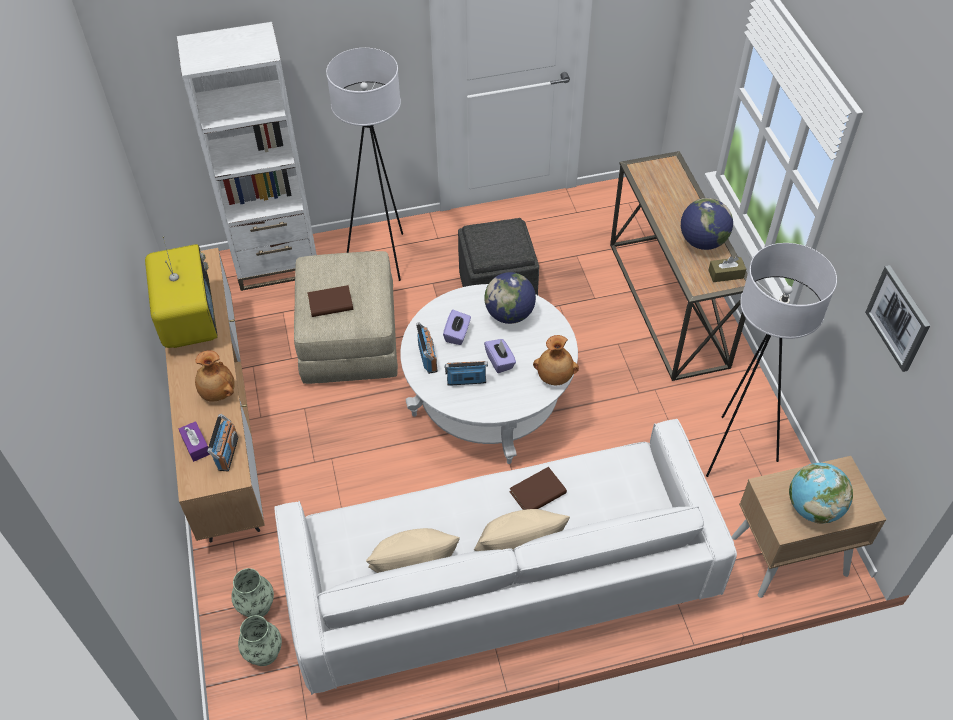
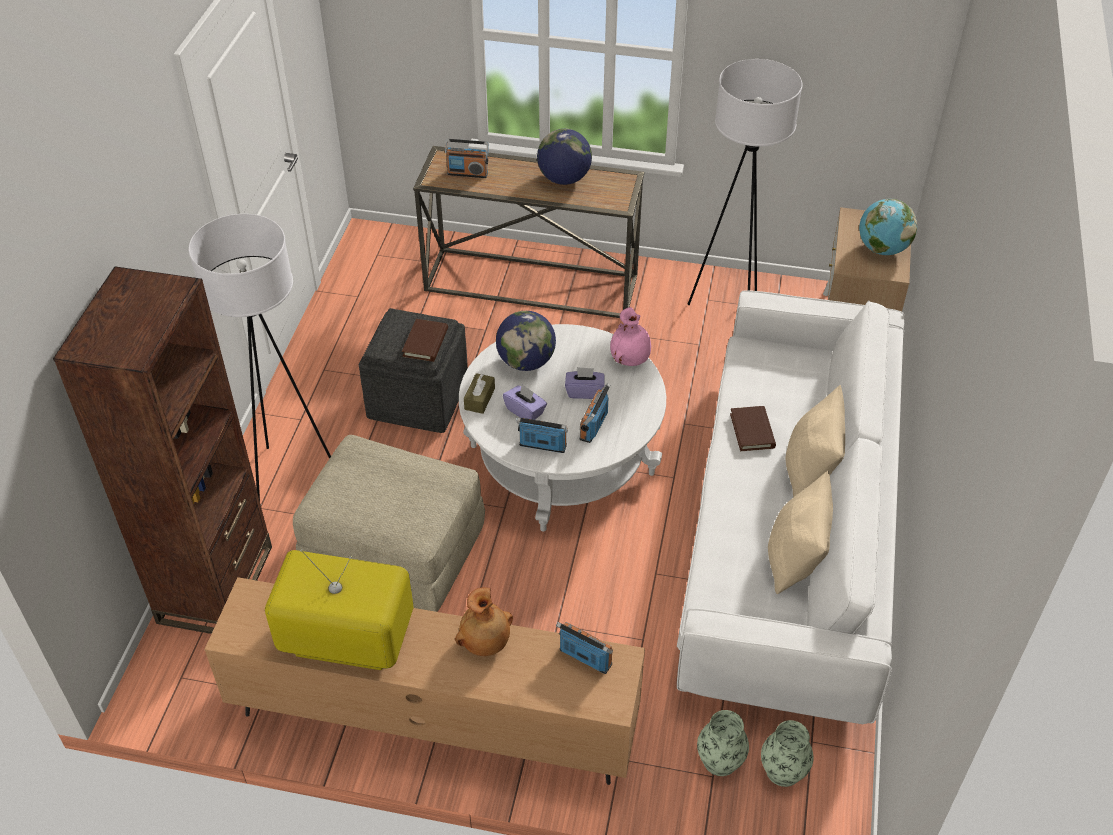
camera: 65 degrees left, 5 degrees down
(196, 445) = (555, 687): purple tissue box -> none
(277, 263) = (216, 584): white bookcase -> brown bookcase
(330, 303) = (400, 505): brown book -> brown book (425, 343)
(554, 377) = (630, 359): brown vase -> pink vase
(662, 183) = (467, 173): none -> radio
(726, 274) = (615, 181): brown tissue box -> brown tissue box (479, 399)
(898, 318) = (831, 58): picture -> none

